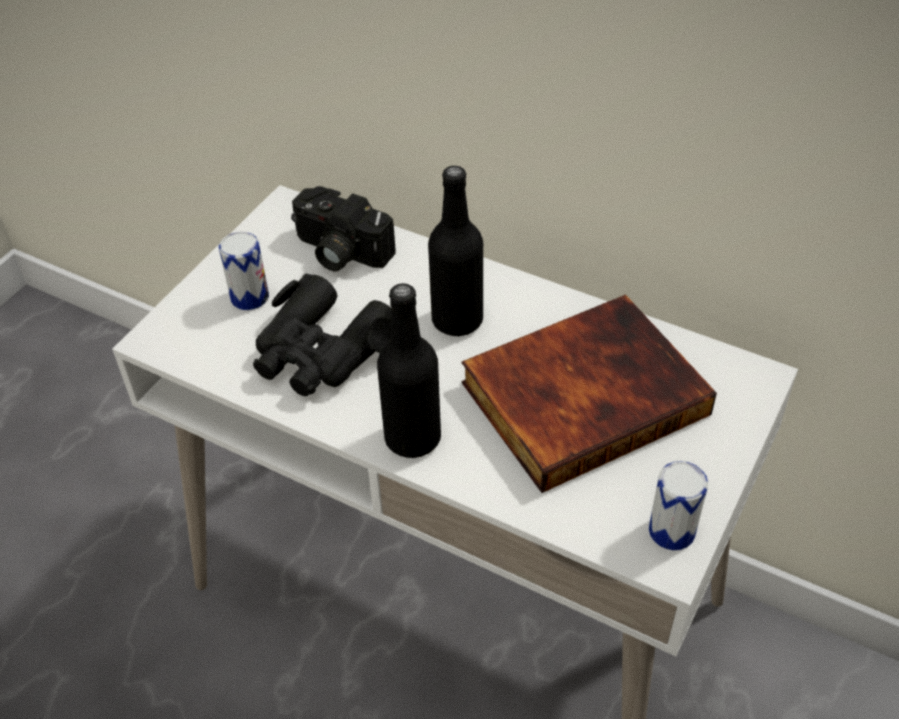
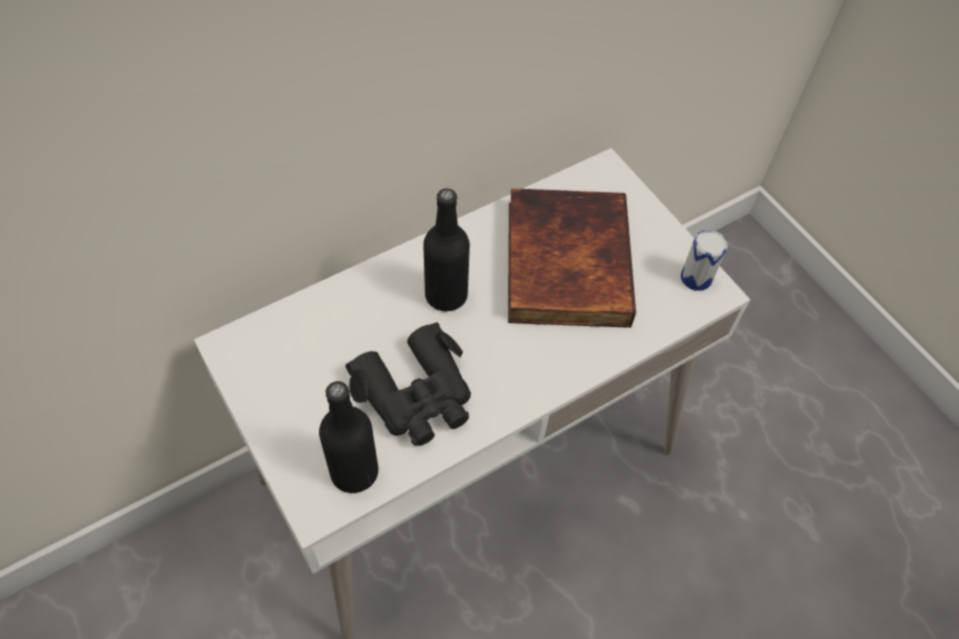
camera: 65 degrees left, 10 degrees up
(250, 297) = (319, 418): can -> none
(338, 251) = (314, 334): camera -> none
(412, 438) = (540, 376): black bottle -> black bottle (354, 472)

